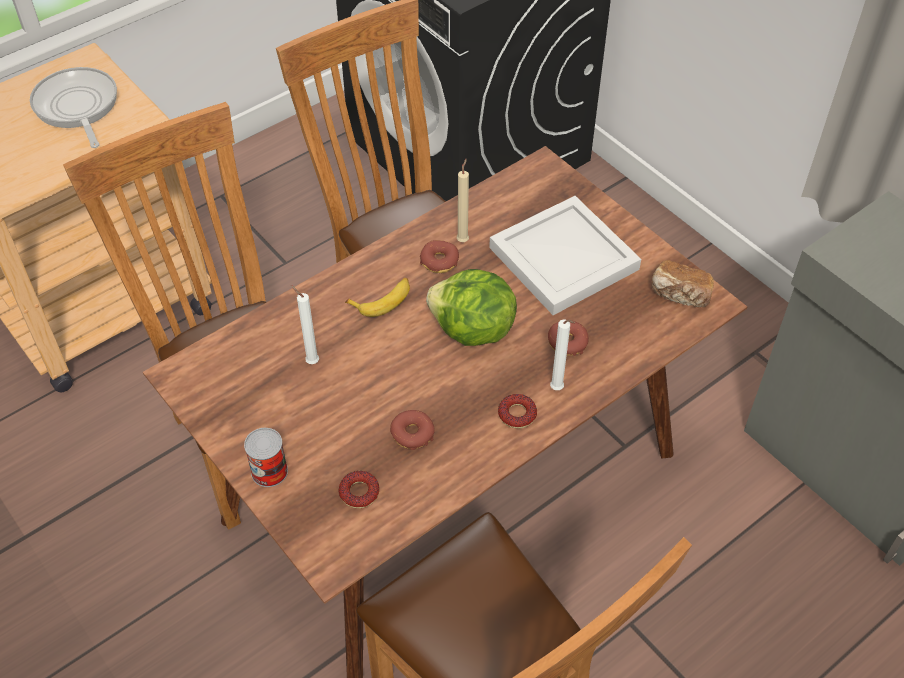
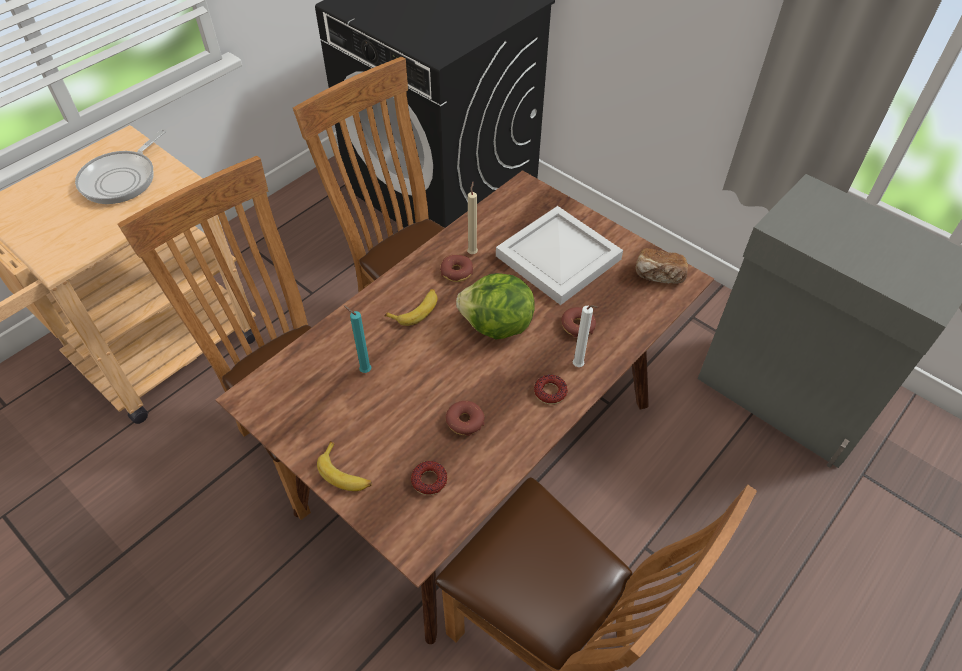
camera: 10 degrees left, 0 degrees up
(77, 107) = (122, 179): frying pan -> frying pan turned 120 degrees counterclockwise
(269, 471) = (345, 473): can -> banana
(310, 361) = (364, 370): white candle -> turquoise candle

